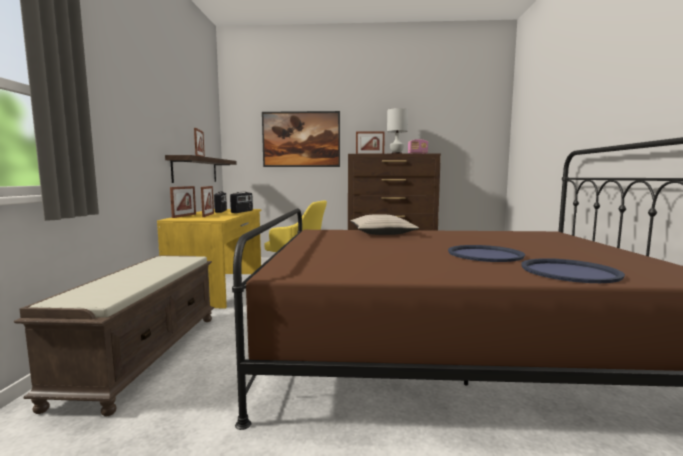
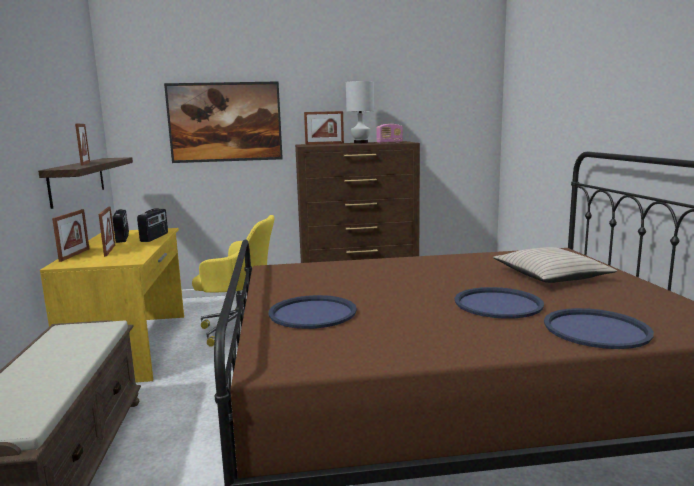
camera: 10 degrees left, 5 degrees up
(332, 251) = (312, 313): none -> blue tray
(382, 233) = (360, 266): beige pillow -> beige pillow (550, 276)

